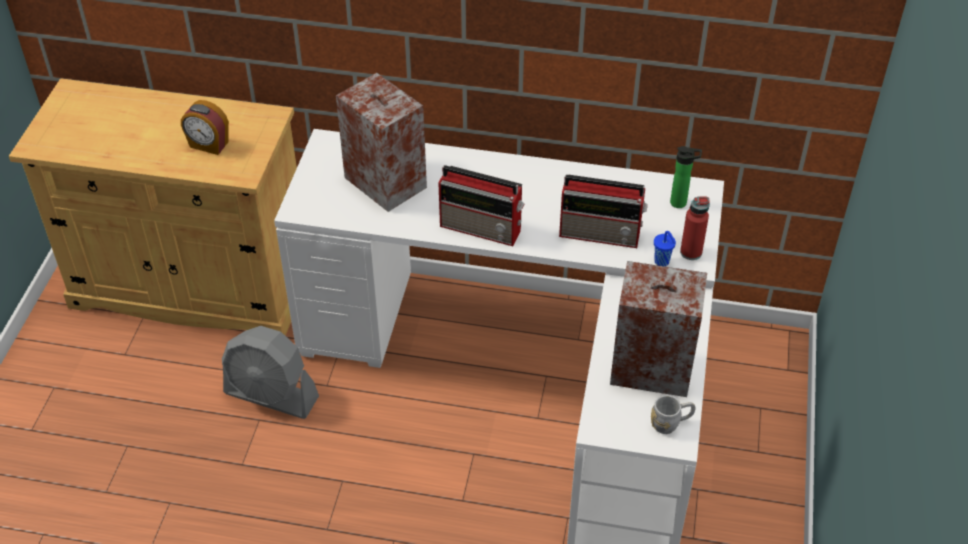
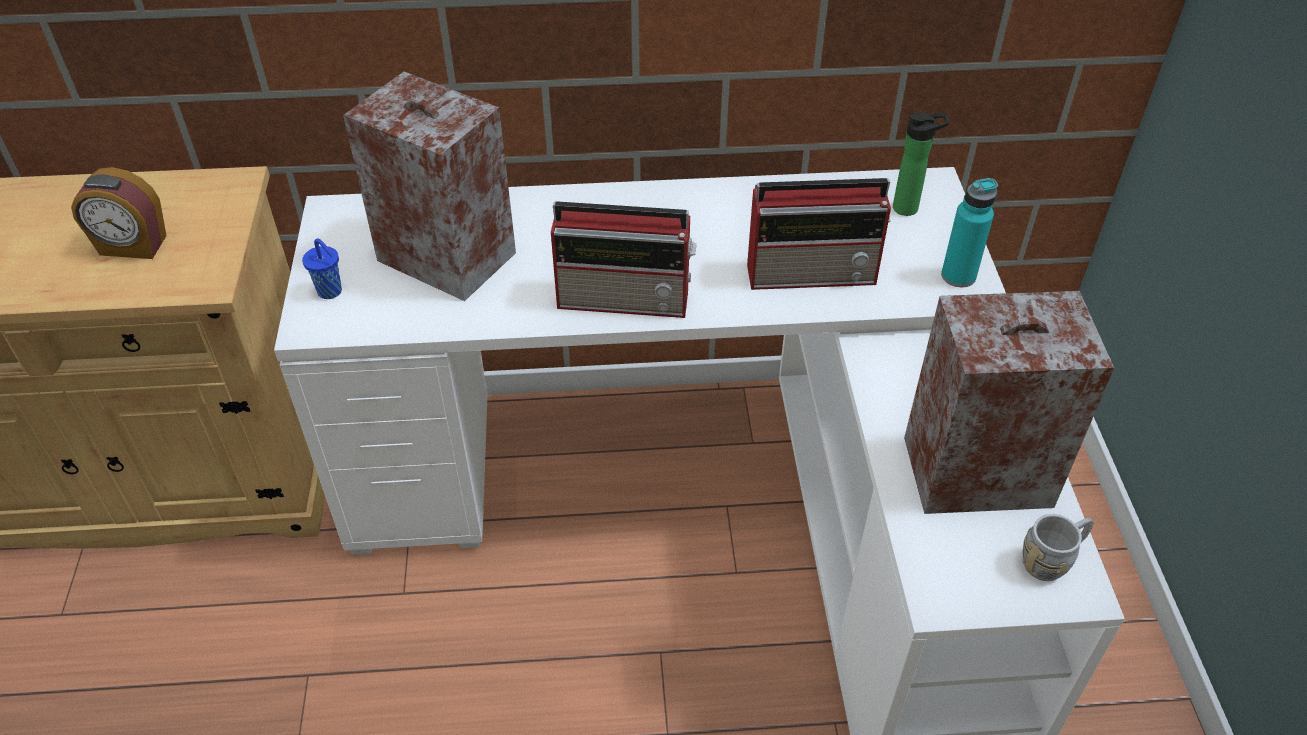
camera: 15 degrees left, 0 degrees up
(271, 395) = (319, 629): grey fan -> none
(662, 262) = (923, 298): blue cup -> blue cup (331, 292)
(691, 252) = (958, 276): red bottle -> turquoise bottle

